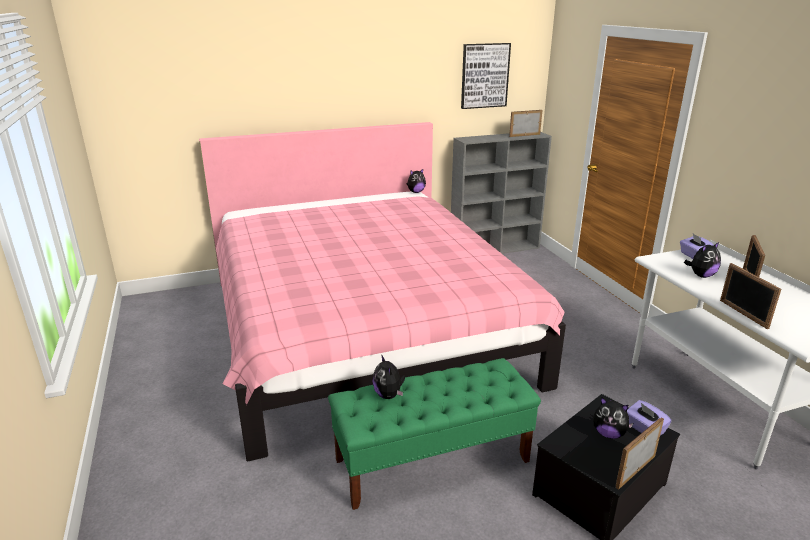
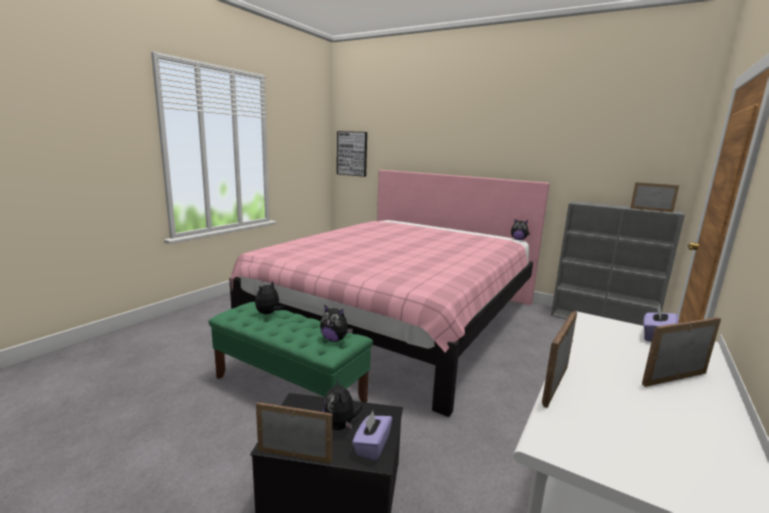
camera: 50 degrees right, 10 degrees down
(484, 75) = (617, 146): picture -> picture (352, 153)
(701, 275) = (609, 347): plush toy -> plush toy (334, 339)

